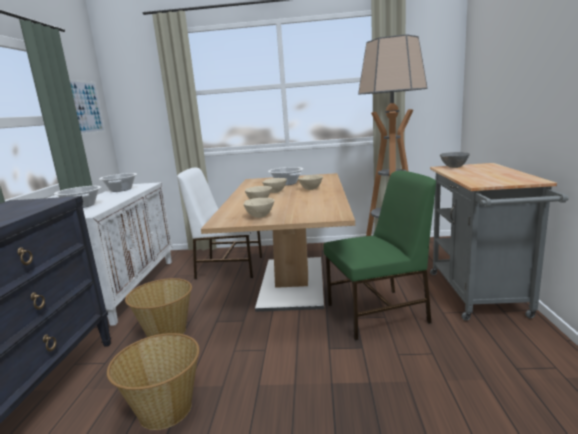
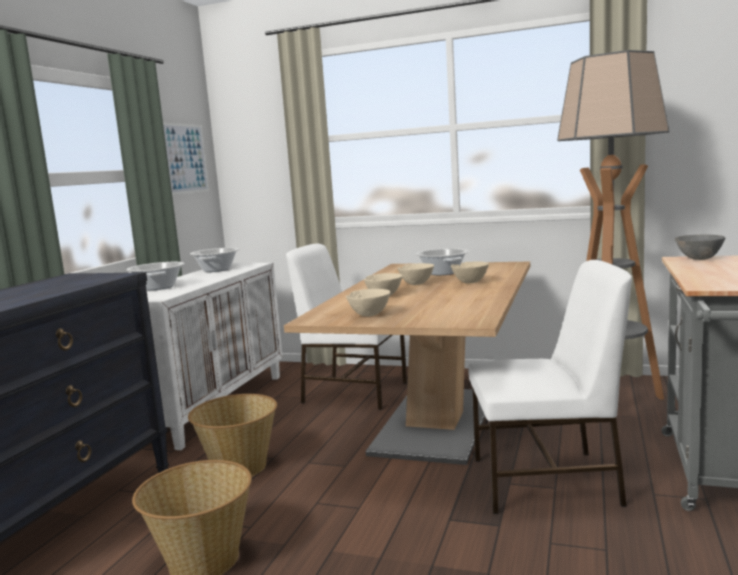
camera: 15 degrees right, 5 degrees down
(379, 313) = (548, 481): green chair -> white chair

